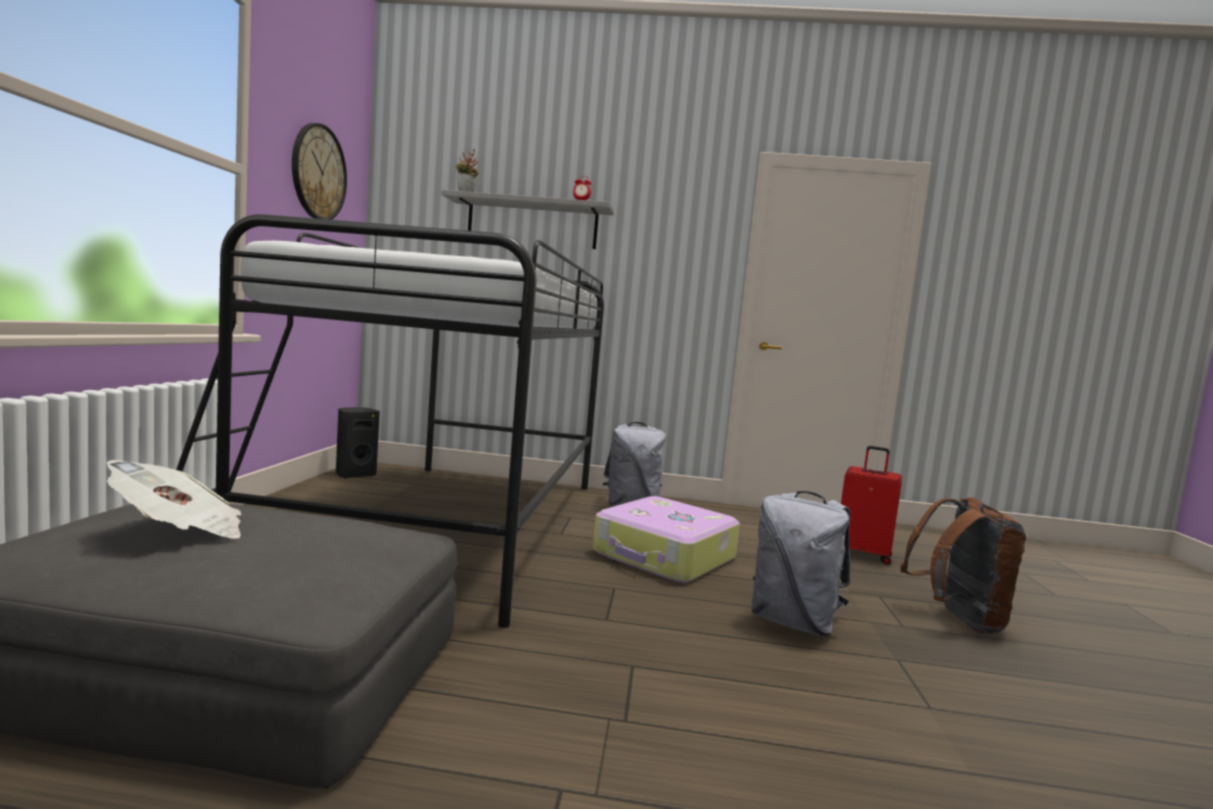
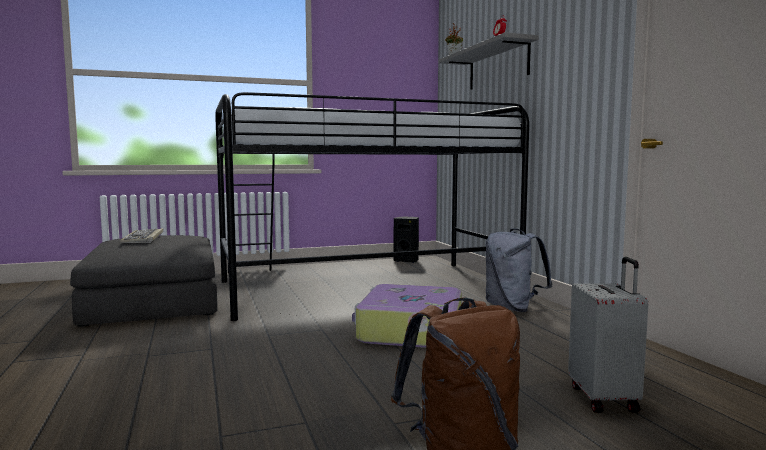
camera: 65 degrees right, 0 degrees up
(180, 531) = (144, 238): newspaper -> keyboard
(318, 172) = (378, 70): wall clock -> none
(794, 623) = (334, 380): grey backpack -> none
(863, 554) = (605, 398): red suitcase -> grey suitcase

